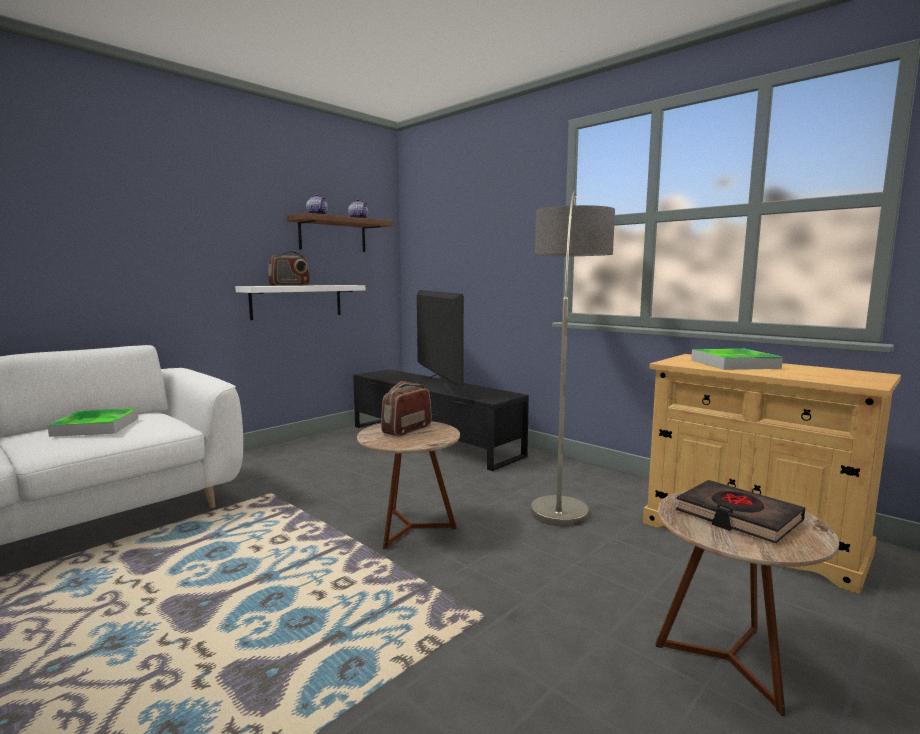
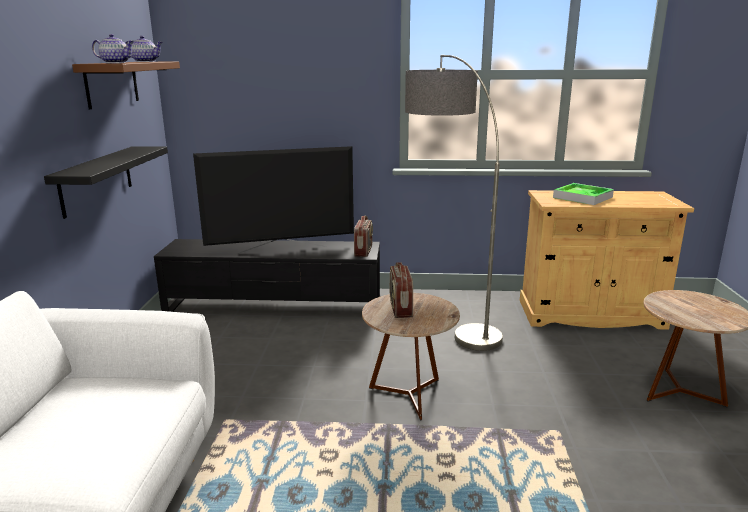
camera: 40 degrees left, 10 degrees up
(96, 427) = (77, 425): tray -> none
(290, 285) = (103, 162): radio -> radio (363, 251)
(297, 301) = (96, 180): white shelf -> black shelf
(437, 385) = (281, 250): television -> television turned 135 degrees clockwise
(737, 517) = (693, 307): black book -> none

